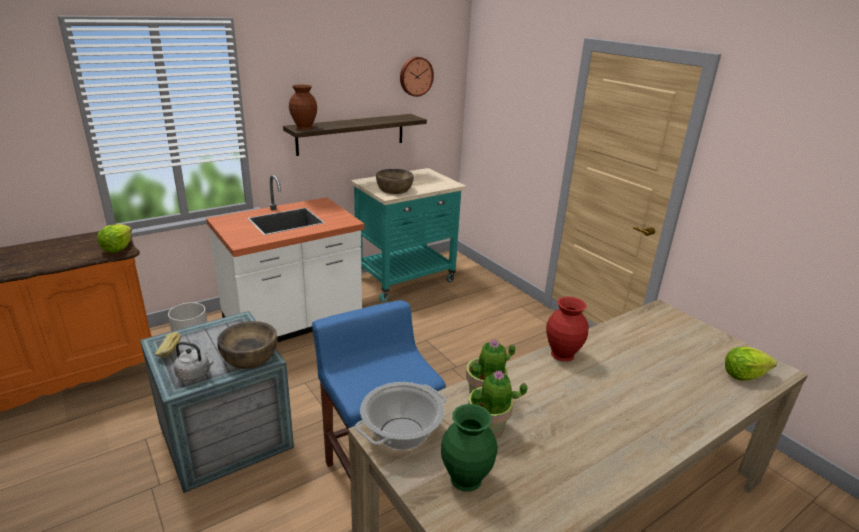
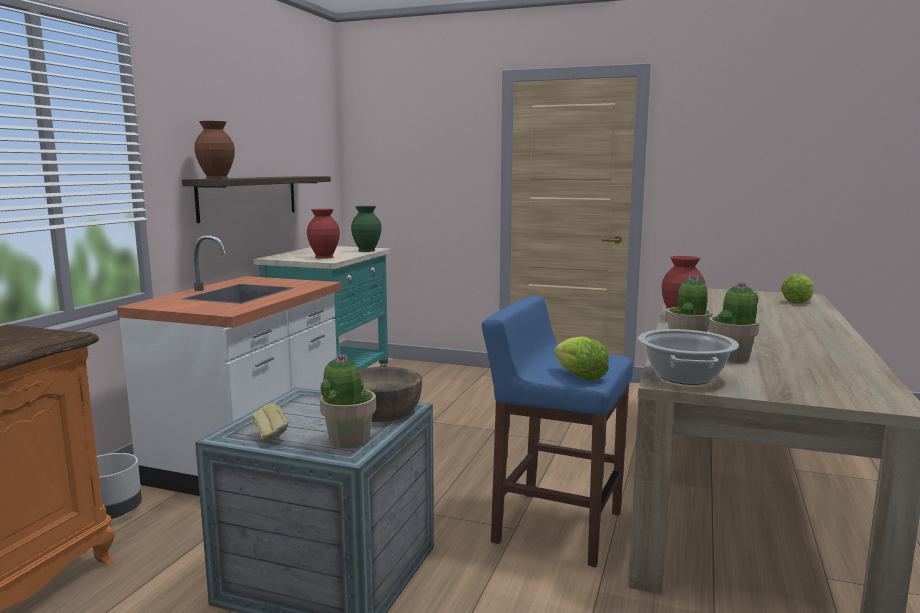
camera: 35 degrees left, 15 degrees down
(118, 248) = (56, 335): lettuce -> lettuce (579, 376)
(195, 375) = (348, 440): grey kettle -> potted plant
(394, 189) = (323, 257): brown bowl -> red vase
(415, 76) = (300, 130): wall clock -> none
(464, 479) = (783, 380): green vase -> green vase (366, 251)

